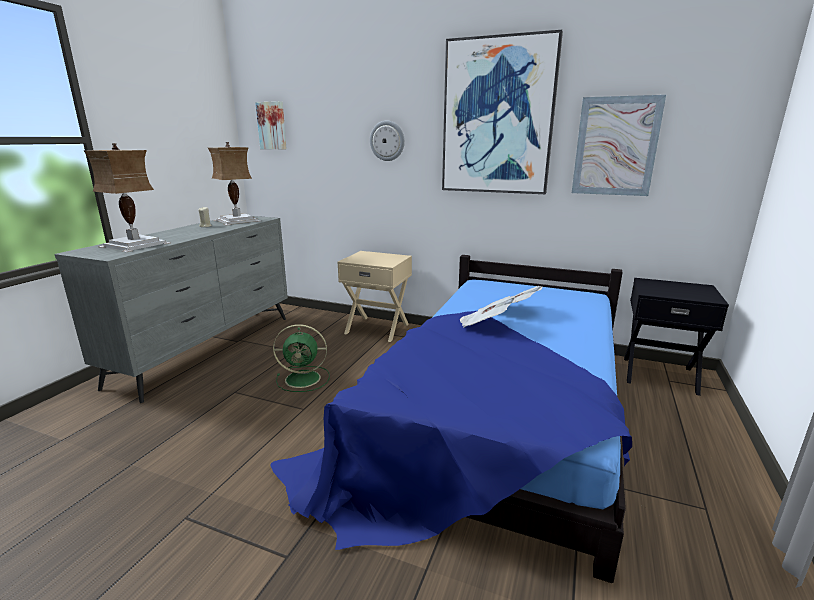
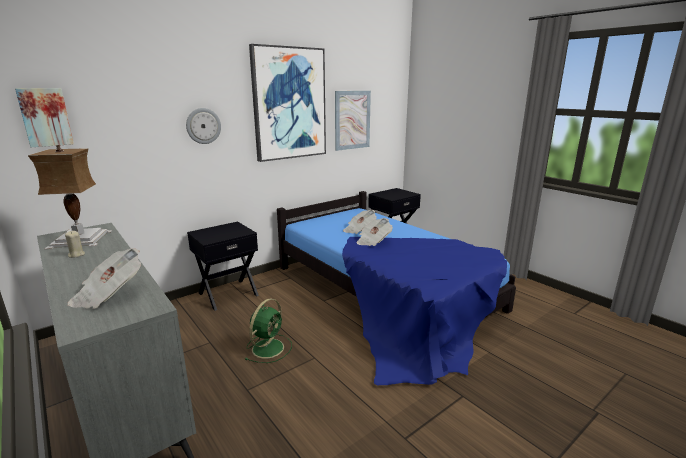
camera: 60 degrees left, 0 degrees up
(133, 245) = (109, 295): table lamp -> newspaper
(377, 328) = (228, 294): beige nightstand -> black nightstand

